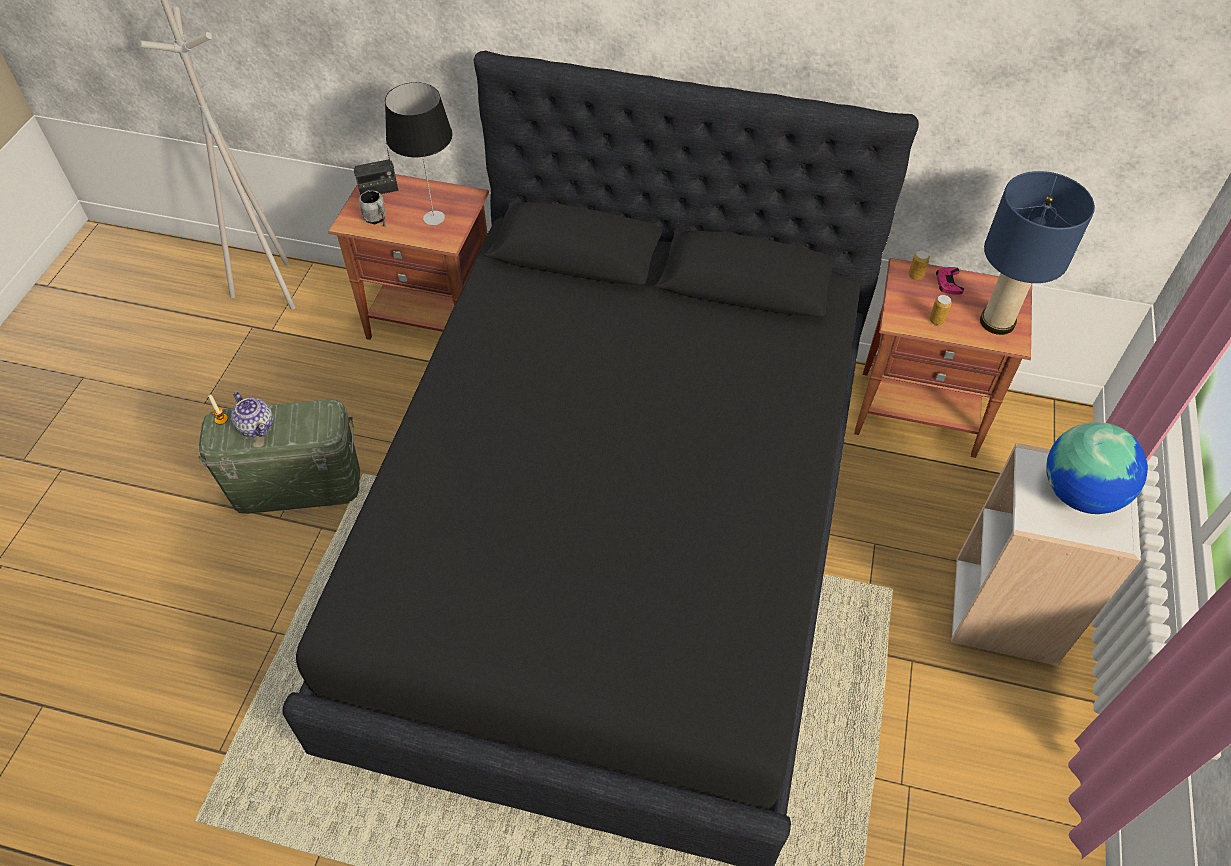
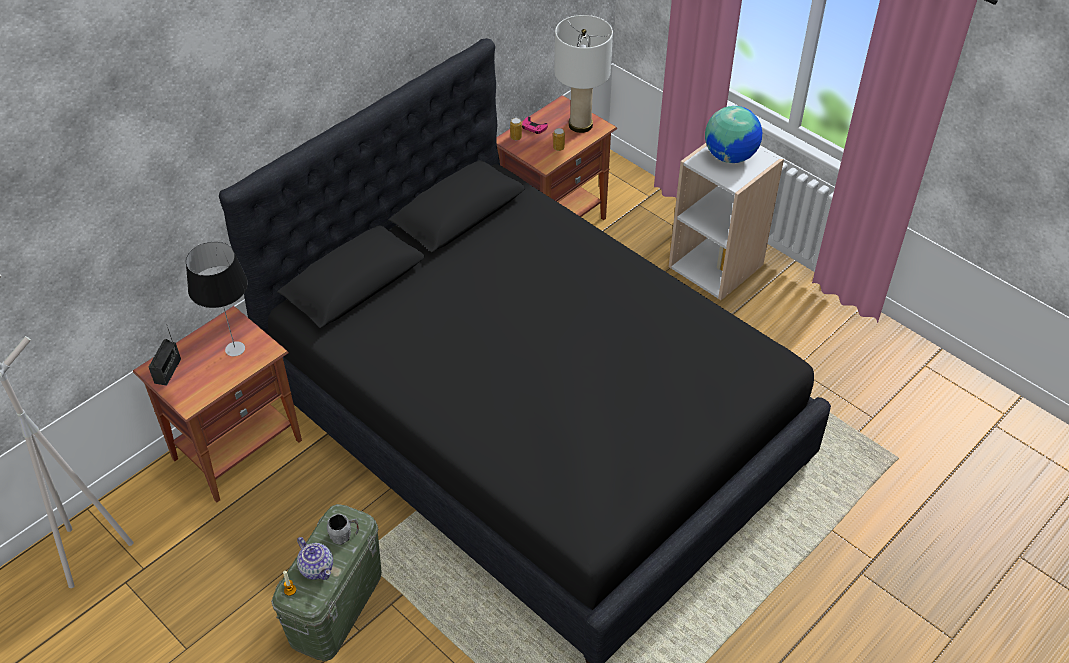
camera: 60 degrees left, 5 degrees down
(256, 425) = (317, 567): teapot -> teapot turned 60 degrees clockwise
(377, 220) = (203, 384): grey mug -> grey mug (344, 536)
(997, 322) = (580, 125): blue table lamp -> white table lamp

